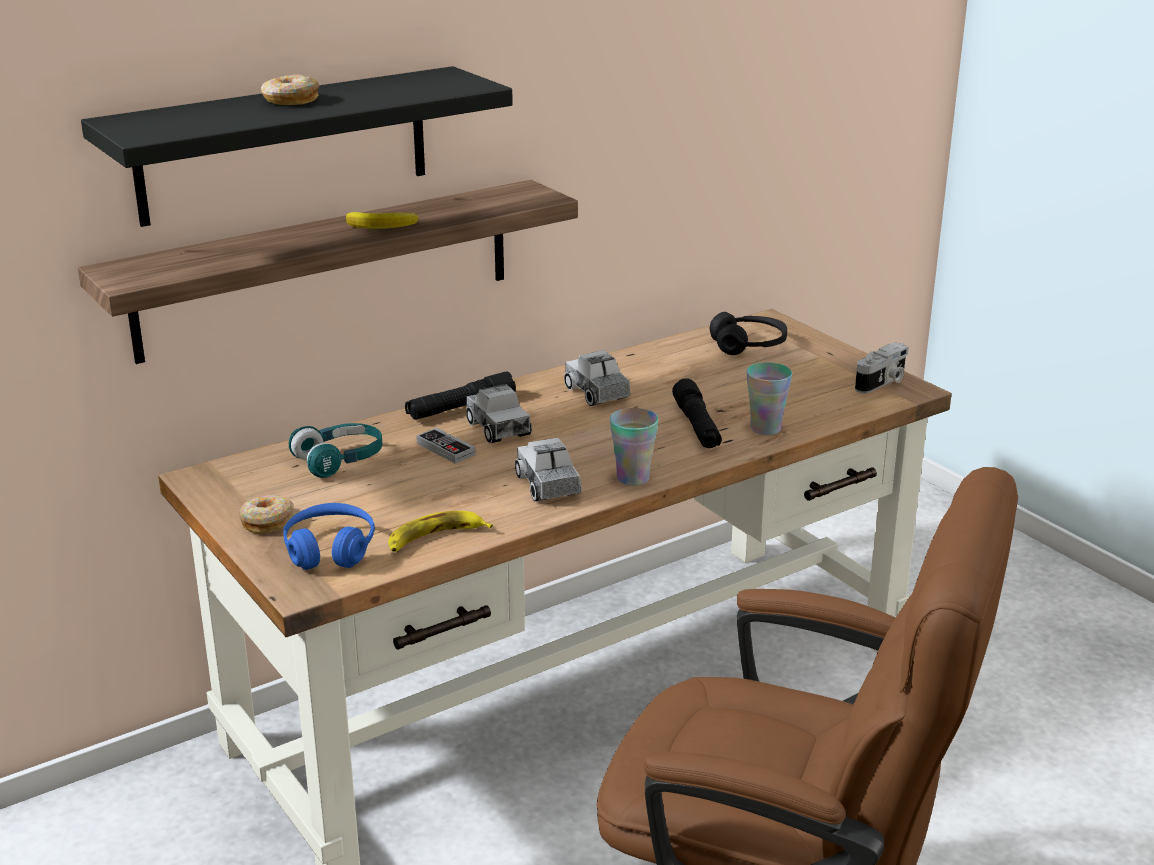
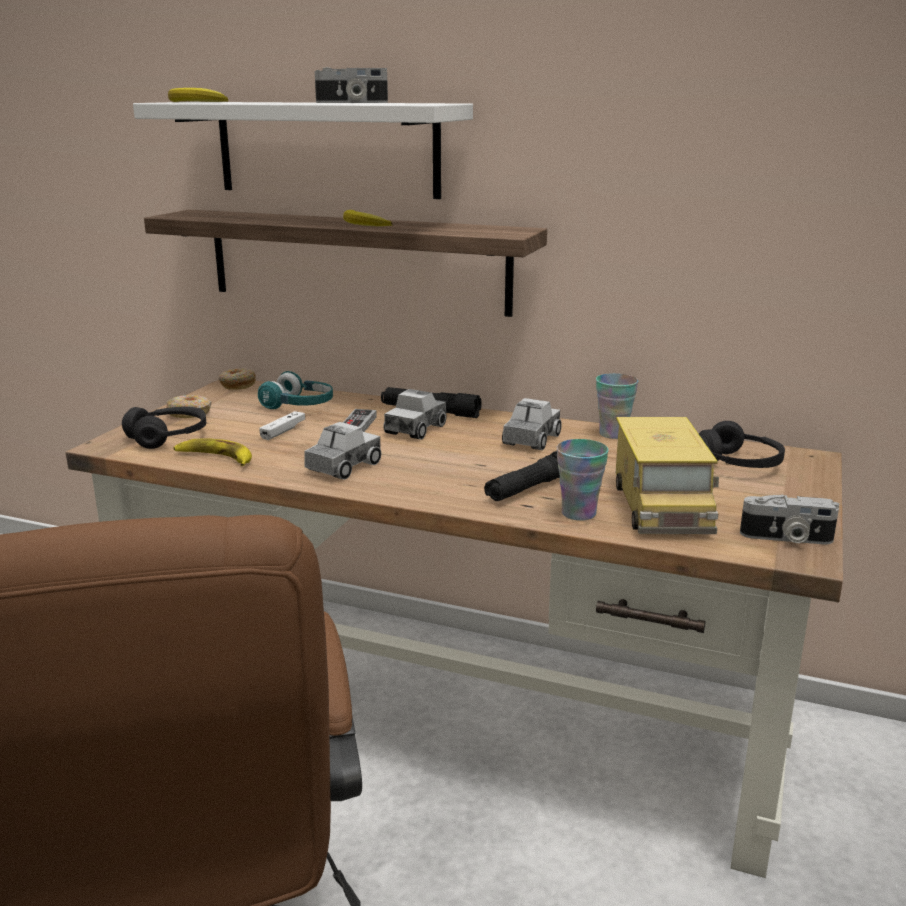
camera: 55 degrees right, 5 degrees down
(177, 126) = (196, 102): none -> banana
(284, 145) = (326, 149): black shelf -> white shelf
(290, 100) = (299, 102): donut -> donut (237, 385)
(330, 550) = (168, 437): blue headphones -> black headphones
(377, 93) = (352, 102): none -> camera
(407, 488) = (283, 431): none -> white game controller
(633, 478) = (398, 490): cup -> cup (613, 434)
(787, 398) = (661, 506): none -> toy truck

